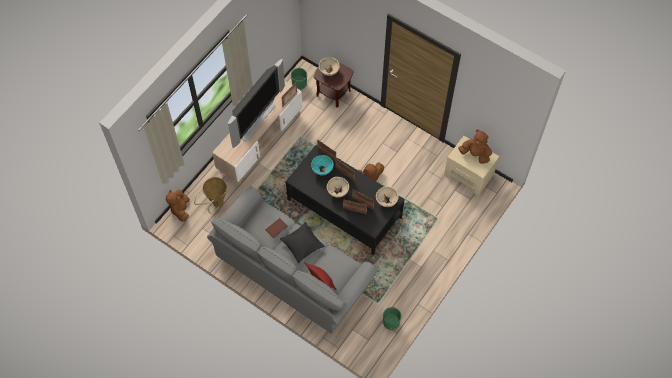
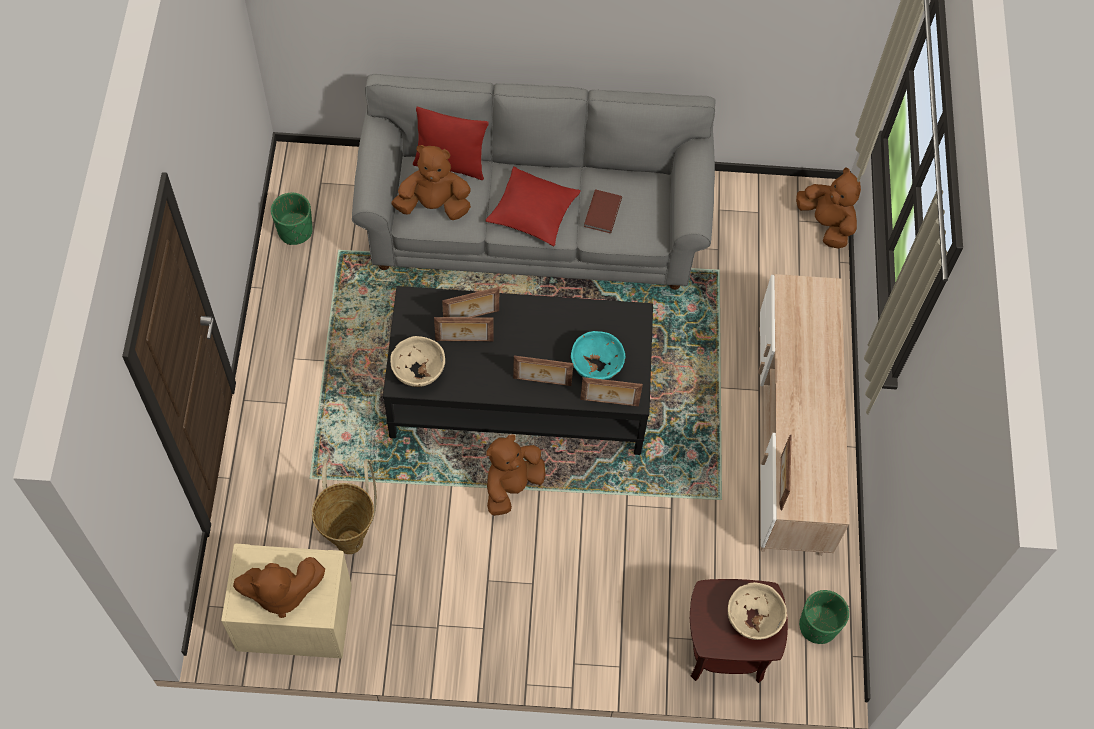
camera: 145 degrees right, 0 degrees up
(216, 205) = (770, 266): basket -> basket (350, 535)
(255, 120) = (814, 393): television -> none
(302, 244) = (533, 212): black pillow -> red pillow
(337, 191) = (533, 338): beige bowl -> none
(339, 267) = (434, 205): none -> brown plush toy

